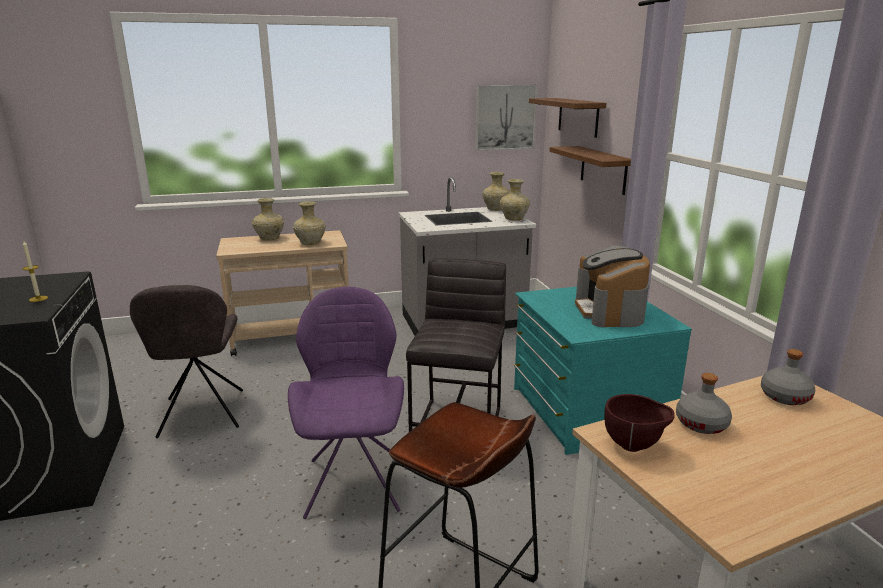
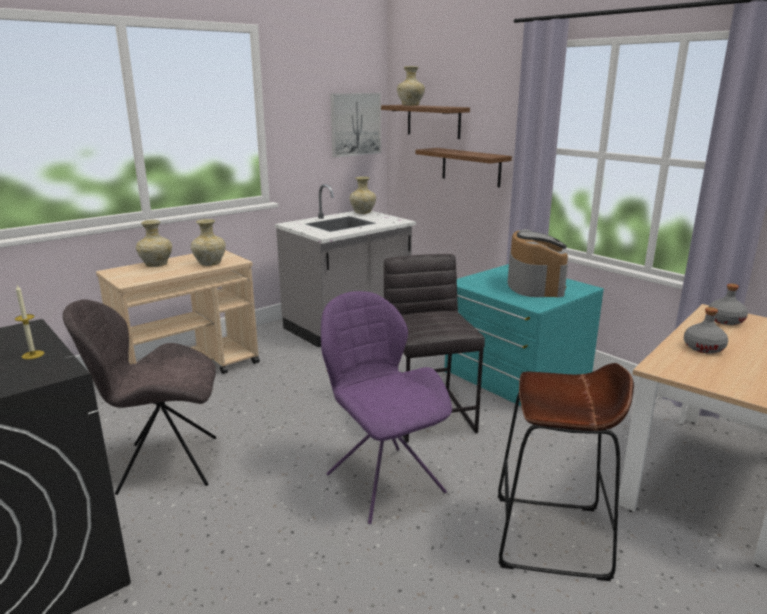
camera: 25 degrees left, 0 degrees up
(201, 415) = (164, 465): grey chair -> grey chair turned 120 degrees clockwise
(513, 219) = (391, 219): beige vase -> beige vase (410, 105)
(609, 311) = (535, 285): coffee machine -> coffee machine turned 150 degrees counterclockwise
(634, 446) = (685, 371): brown bowl -> none

